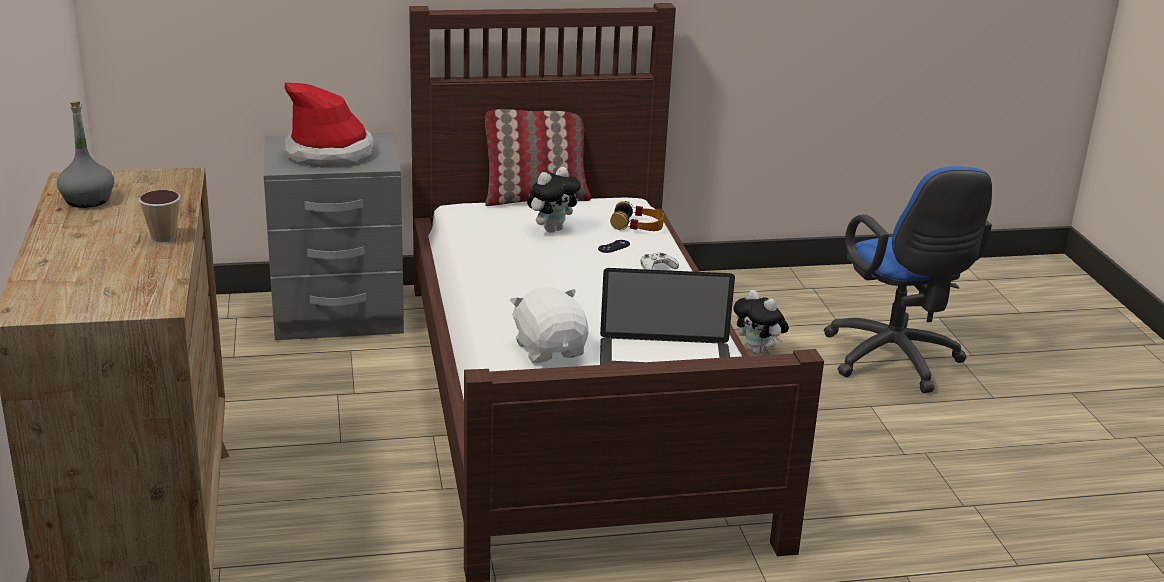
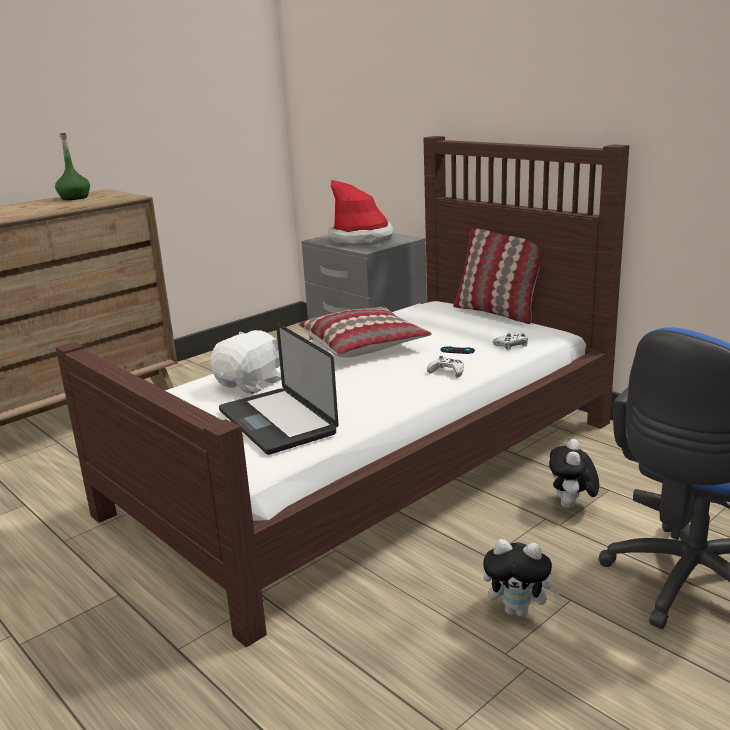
camera: 60 degrees right, 5 degrees down
(87, 200) = (75, 198): grey bottle -> green bottle
(163, 237) = (34, 213): cup -> none
(531, 274) = (364, 345): none -> pillow
(552, 229) = (449, 328): plush toy -> plush toy (519, 610)
(637, 225) = (512, 345): headphones -> white game controller

